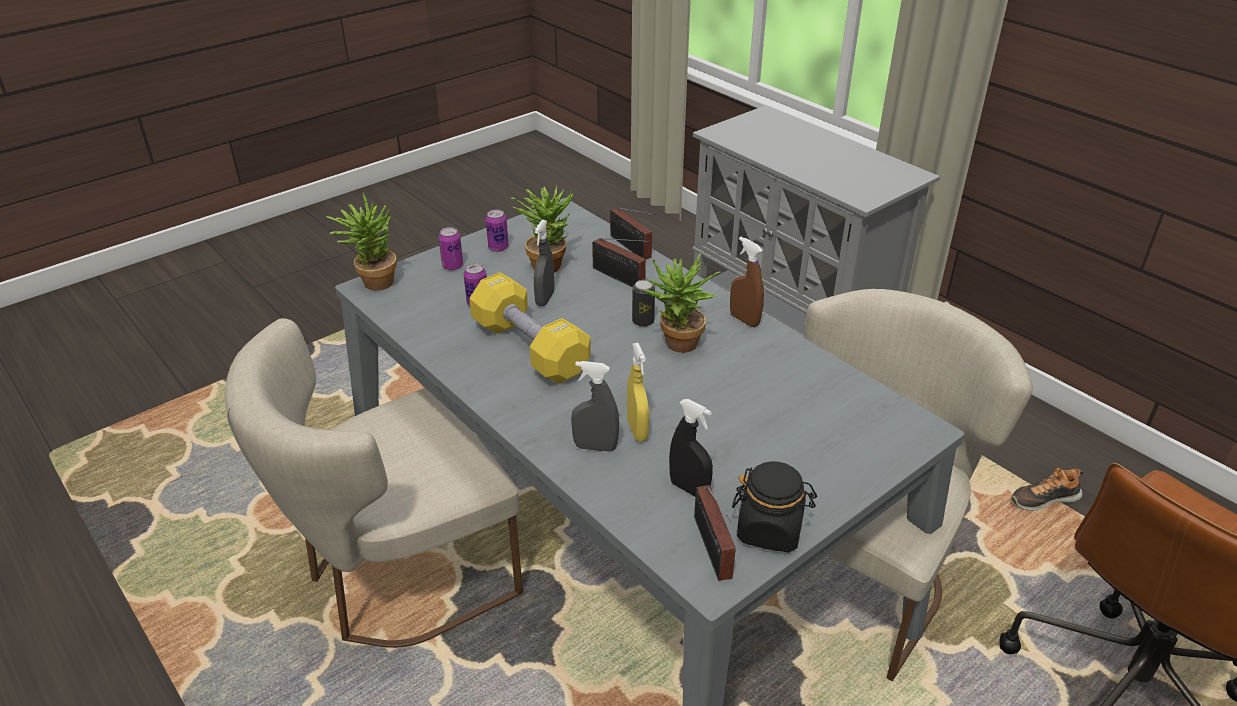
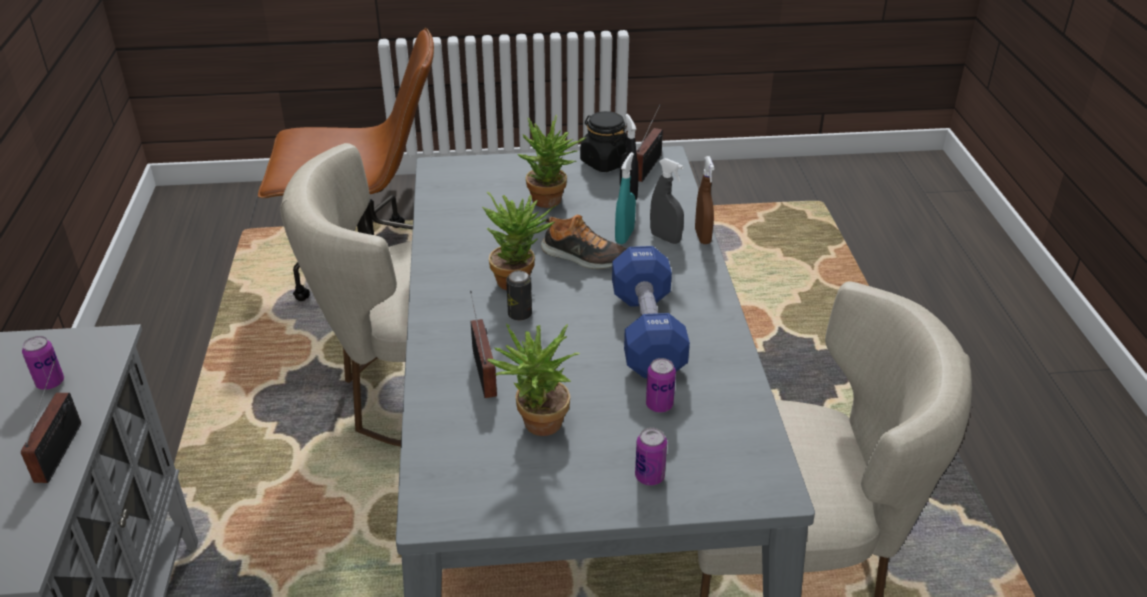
camera: 145 degrees left, 0 degrees up
(372, 282) = (763, 496): potted plant -> potted plant (551, 203)
(498, 247) = (571, 482): can -> can (50, 383)
(530, 348) = (647, 332): yellow dumbbell -> blue dumbbell
(545, 299) = (585, 379): grey spray bottle -> none
(632, 248) = (425, 404): radio -> radio (61, 449)
(637, 431) = (624, 236): yellow spray bottle -> turquoise spray bottle
(744, 320) = (434, 278): brown spray bottle -> brown spray bottle (702, 237)
(1044, 498) = (208, 367): shoe -> shoe (584, 257)

